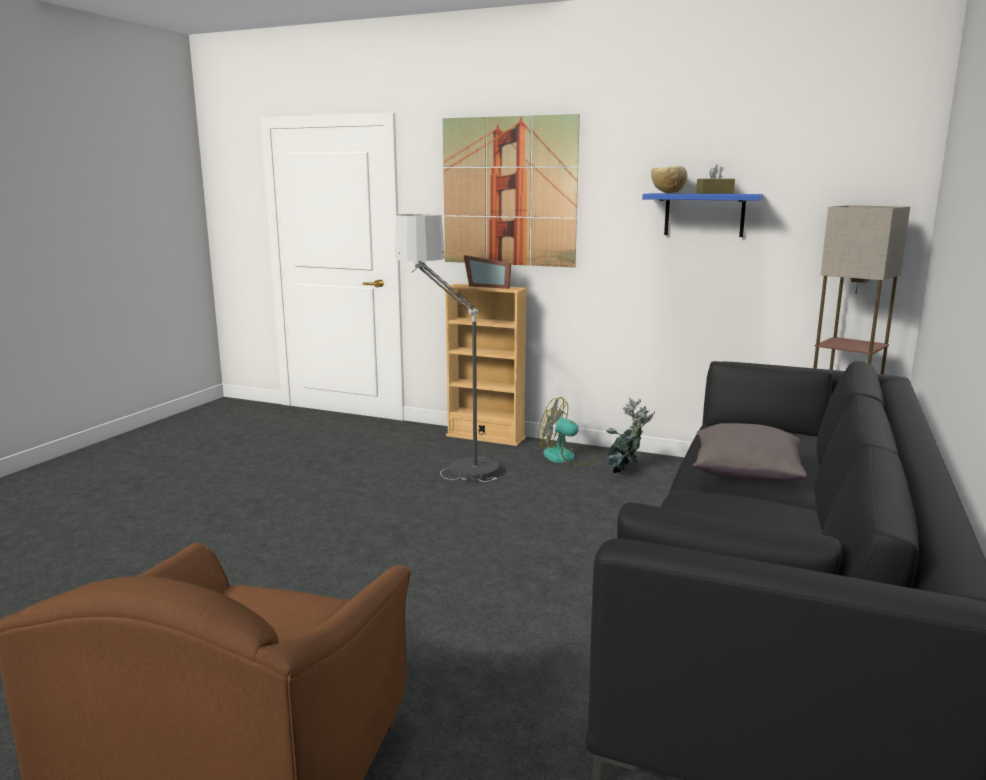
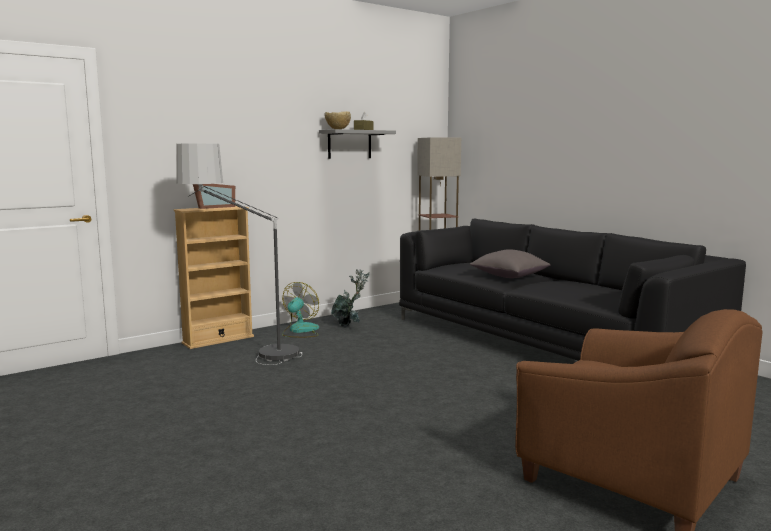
camera: 60 degrees left, 5 degrees down
(508, 192) = (215, 127): picture -> none
(566, 457) = (300, 331): fan -> fan turned 150 degrees clockwise
(704, 214) = (349, 144): blue shelf -> grey shelf

